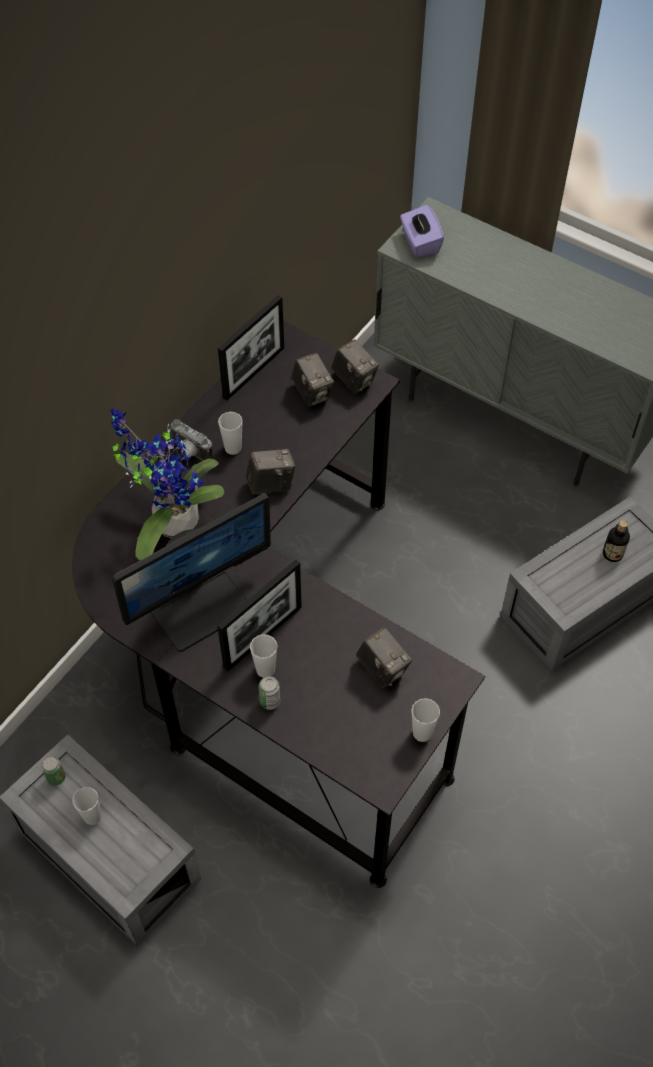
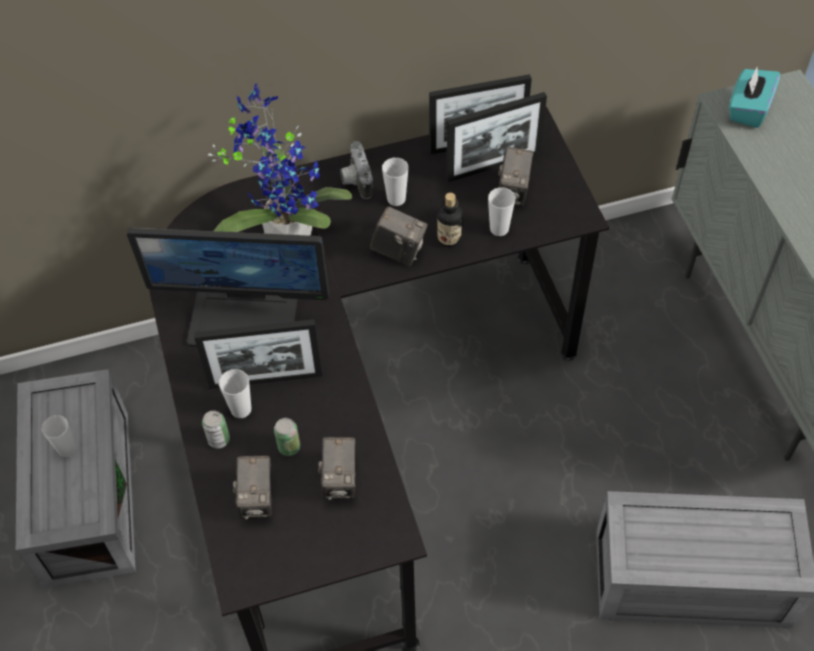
camera: 40 degrees right, 0 degrees up
(56, 777) = (69, 398): can -> can (289, 447)
(281, 382) = (493, 166): none -> picture frame
(354, 380) = (564, 202): camera -> camera (257, 498)
(420, 243) = (748, 109): purple tissue box -> turquoise tissue box
(422, 733) = (319, 564): cup -> cup (499, 229)
(612, 554) = (732, 543): bottle -> bottle (449, 238)

